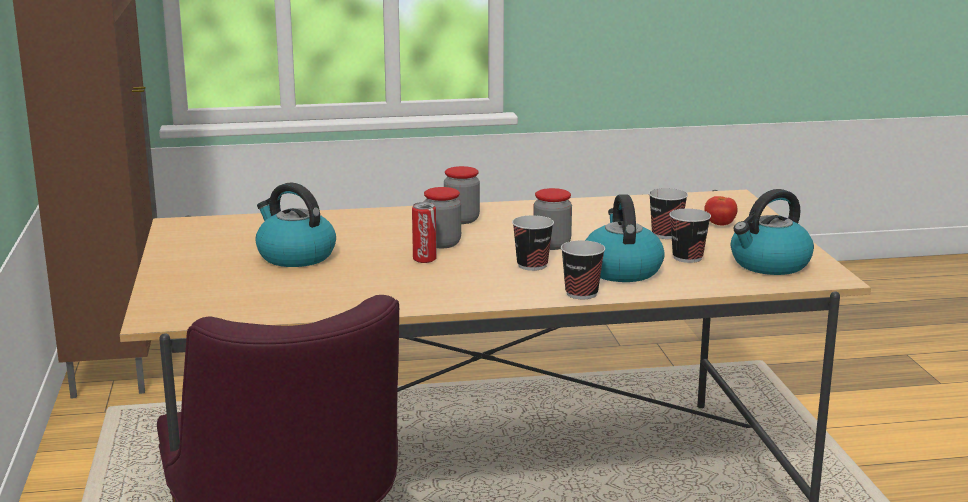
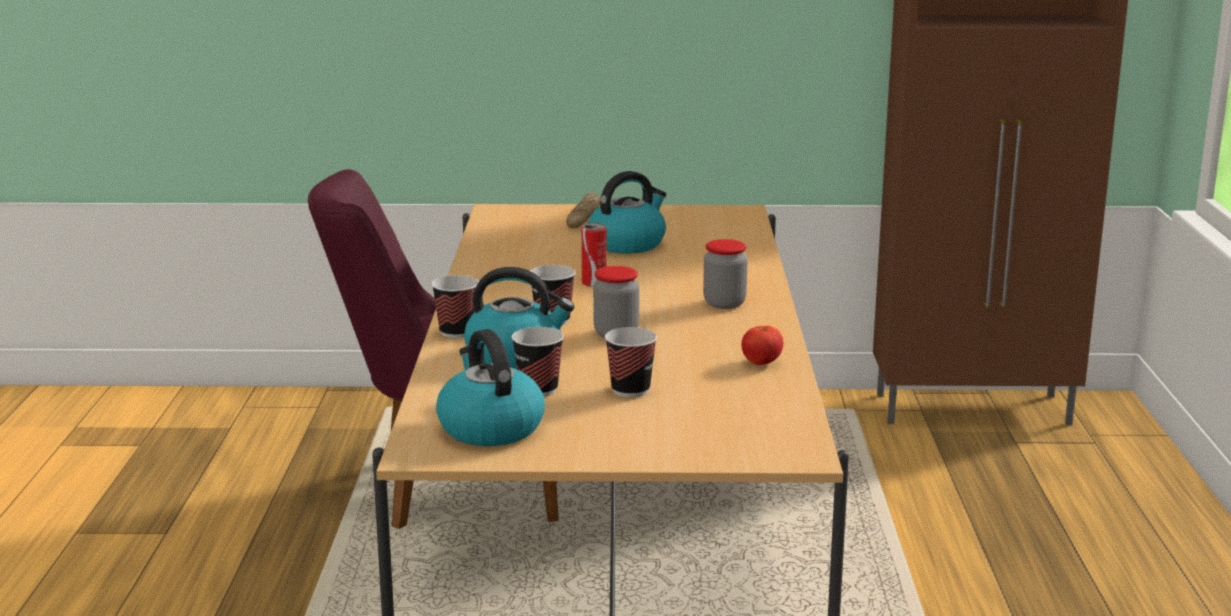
camera: 100 degrees right, 0 degrees up
(197, 278) = (584, 218): none -> bread
(442, 243) = (642, 292): jar -> none
(720, 224) = (662, 426): tomato -> tomato (761, 363)

